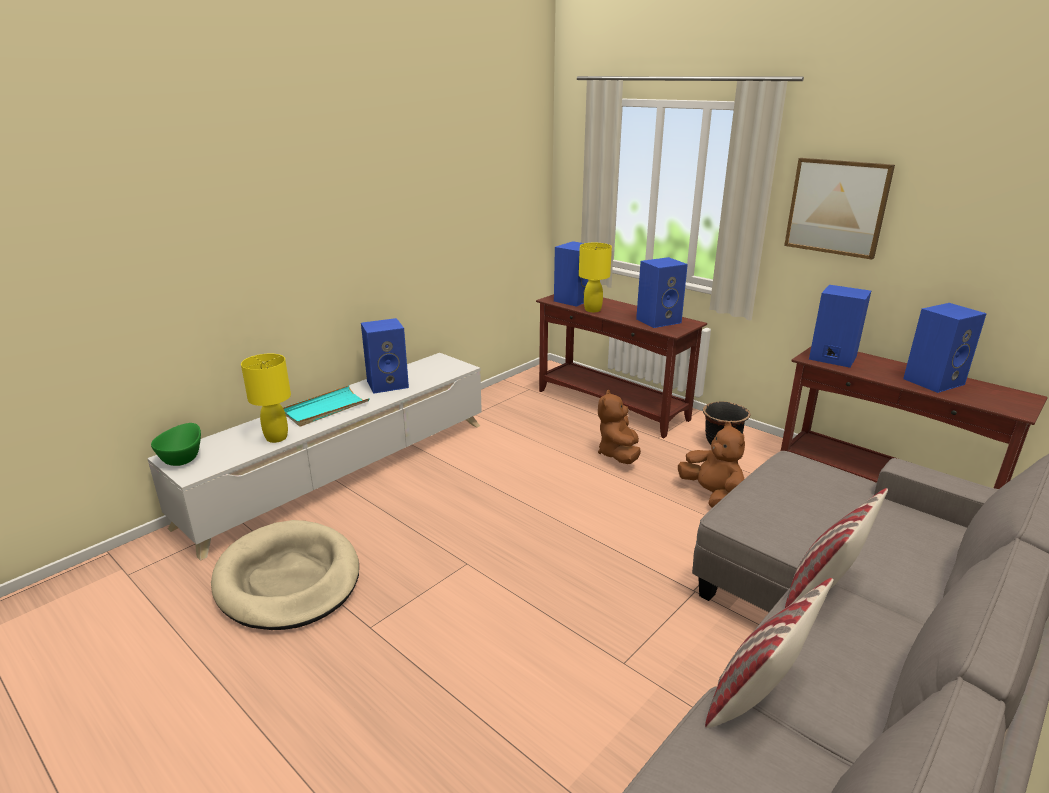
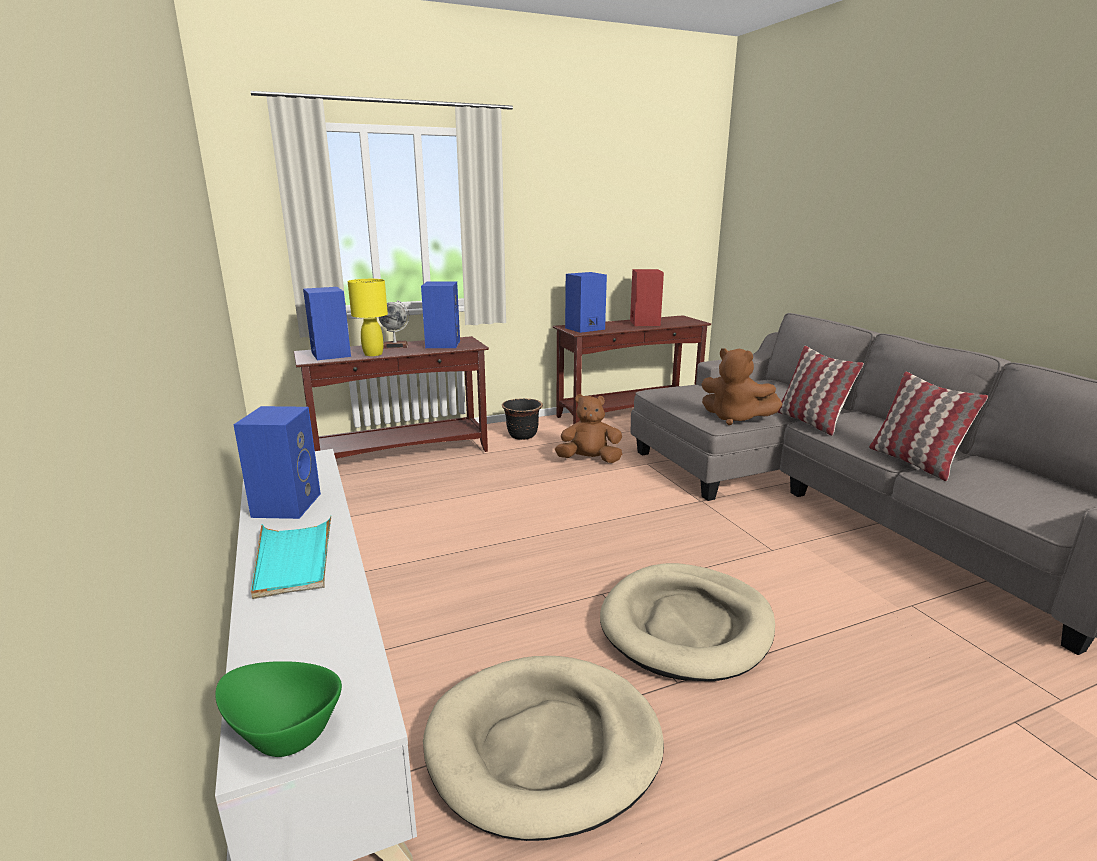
camera: 65 degrees left, 5 degrees down
(277, 438) = (337, 612): yellow table lamp -> none
(446, 620) = (686, 625): none -> beige dog bed
(618, 454) = (491, 475): brown plush toy -> brown plush toy (734, 418)
(627, 309) = (395, 346): none -> globe
(837, 207) = (545, 214): picture -> none
(933, 381) = (644, 323): blue speaker -> red speaker

